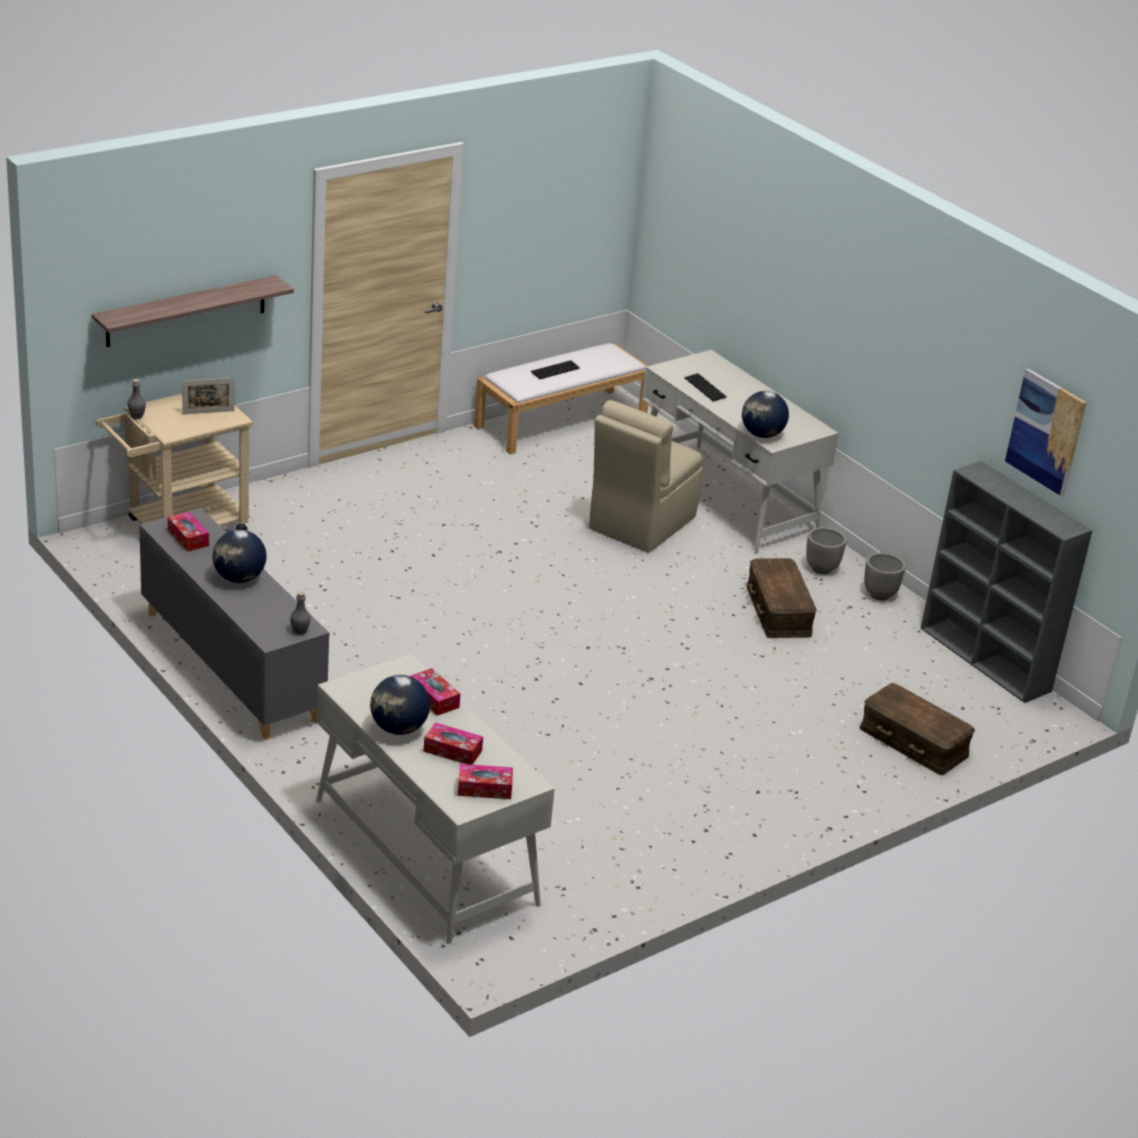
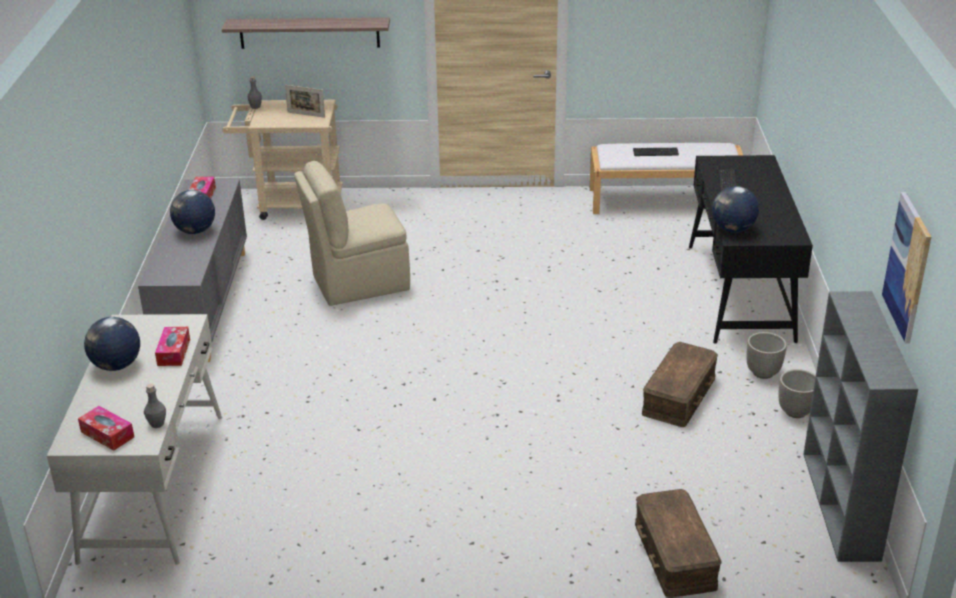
camera: 40 degrees right, 0 degrees up
(300, 631) = (182, 278): grey bottle -> grey bottle (157, 424)
(452, 751) = (128, 396): tissue box -> none
(640, 524) = (637, 292): beige chair -> beige chair (358, 283)
(726, 498) = (739, 292): white desk -> black desk

